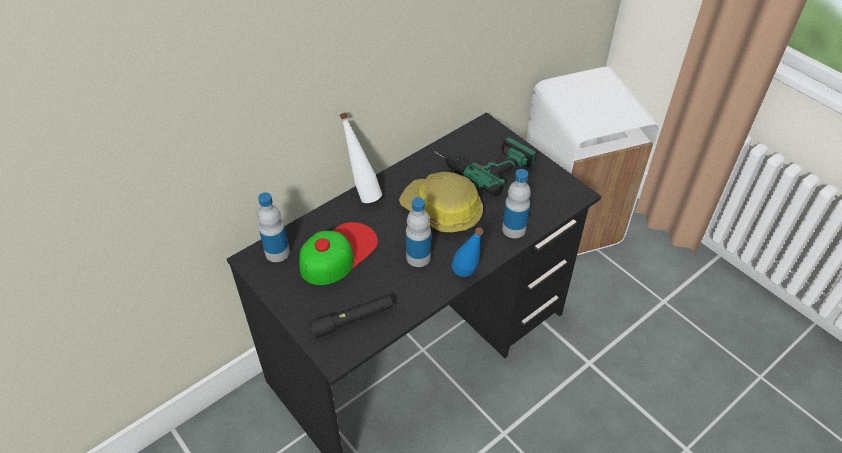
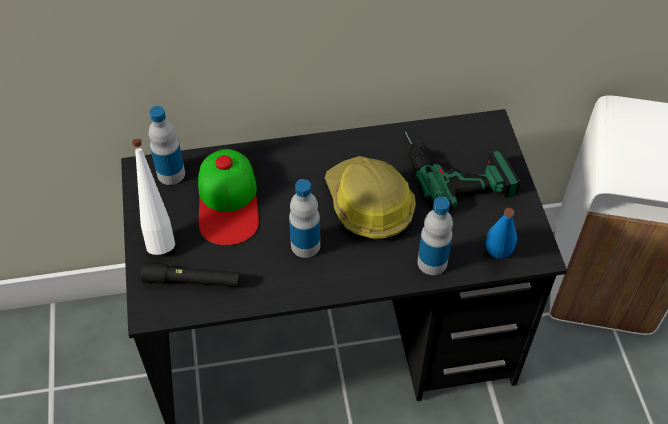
camera: 30 degrees right, 5 degrees up
(338, 253) = (228, 202): cap -> cap turned 105 degrees clockwise
(363, 192) = (300, 146): white bottle -> white bottle (159, 235)
(467, 279) = (339, 294): blue bottle -> blue bottle (496, 261)

